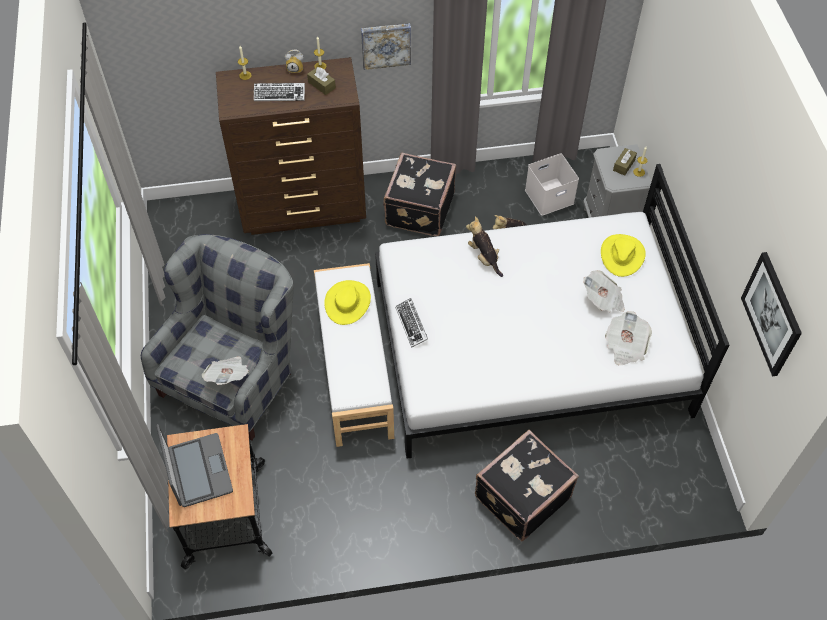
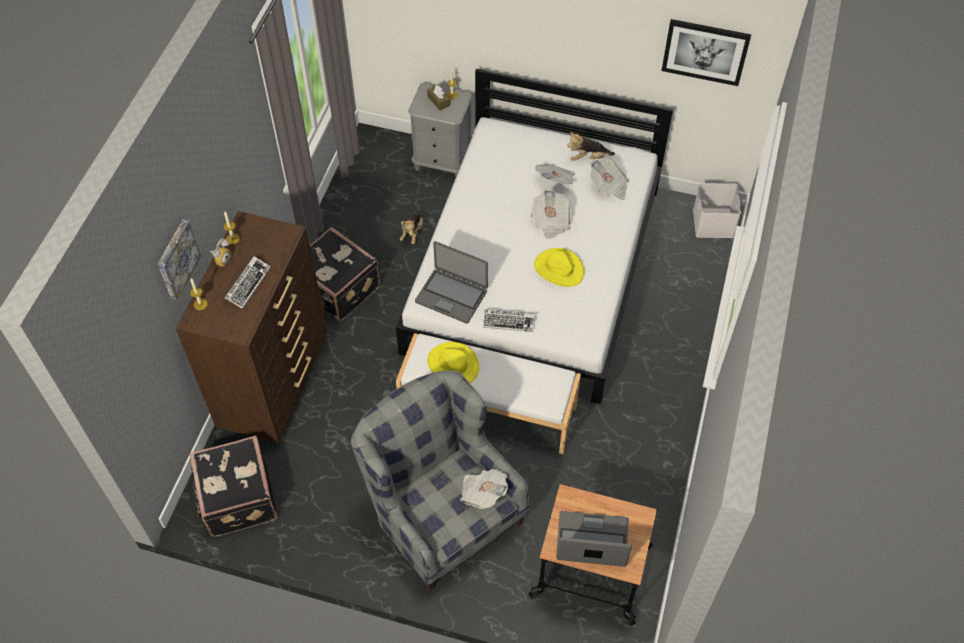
camera: 65 degrees left, 0 degrees up
(321, 85) = (259, 246): brown tissue box -> none
(386, 44) = (246, 176): picture -> picture (176, 259)
(416, 270) = (451, 296): none -> laptop
(484, 257) = (466, 241): plush toy -> plush toy (588, 158)
(521, 496) = (673, 336): black suitcase -> black suitcase (237, 499)
(549, 197) = (387, 188): white storage box -> white storage box (714, 223)
(549, 314) = (551, 222): none -> newspaper
(622, 255) = (519, 149): yellow hat -> yellow hat (558, 269)

